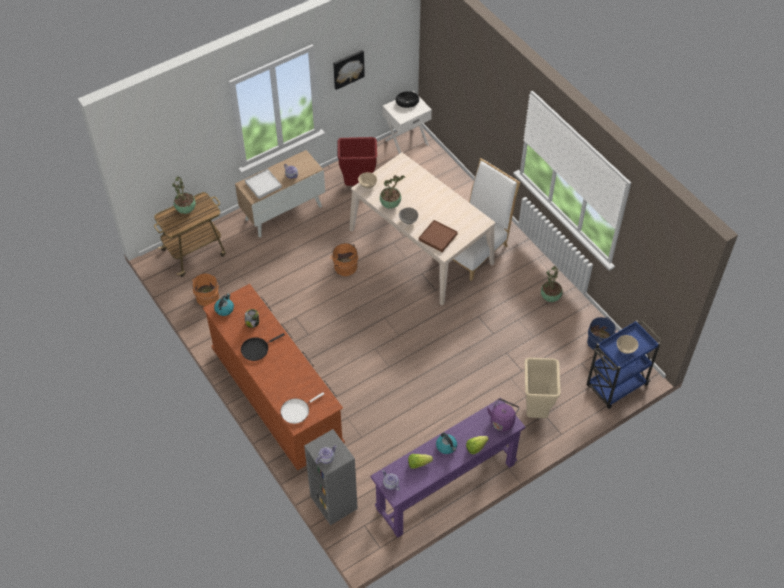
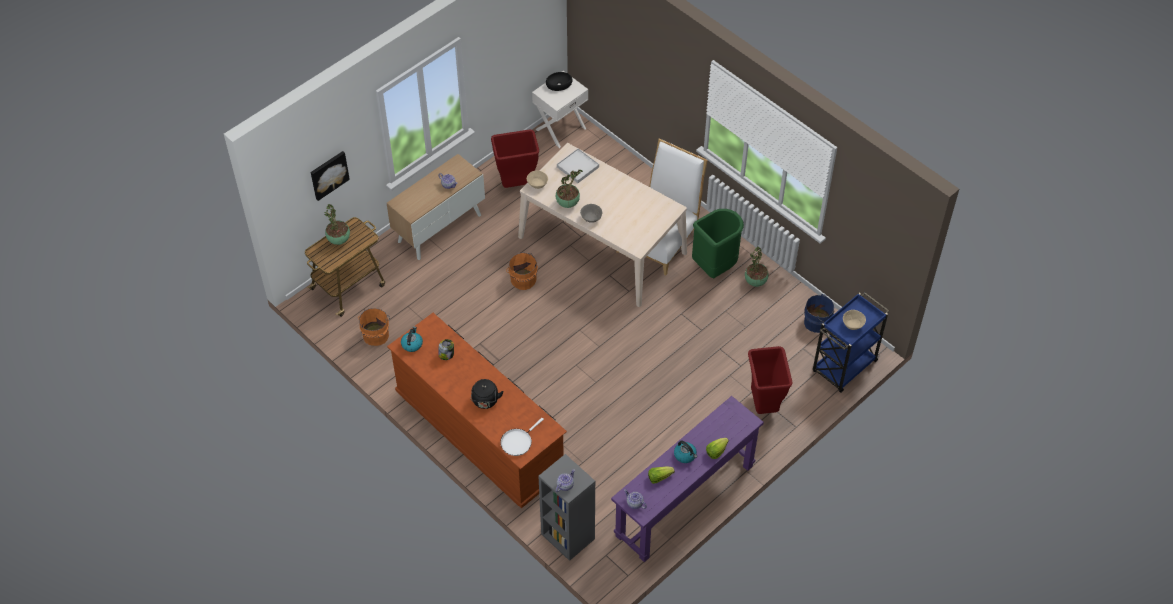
camera: 10 degrees left, 0 degrees up
(256, 349) = (458, 382): black frying pan -> none
(263, 185) = (419, 200): white tray -> white tray (577, 167)
(276, 370) = (485, 401): none -> black kettle
(348, 68) = (495, 57): picture -> picture (328, 174)
(437, 237) = (627, 232): brown tray -> none
(502, 421) = (738, 419): purple kettle -> none
(516, 279) = (715, 266): none -> green trash can
(536, 410) = (764, 405): beige trash can -> red trash can

